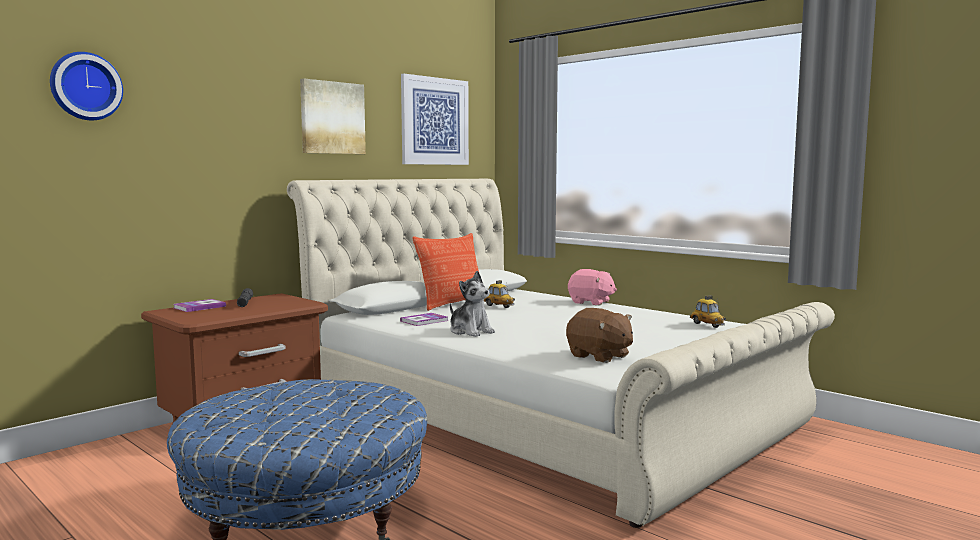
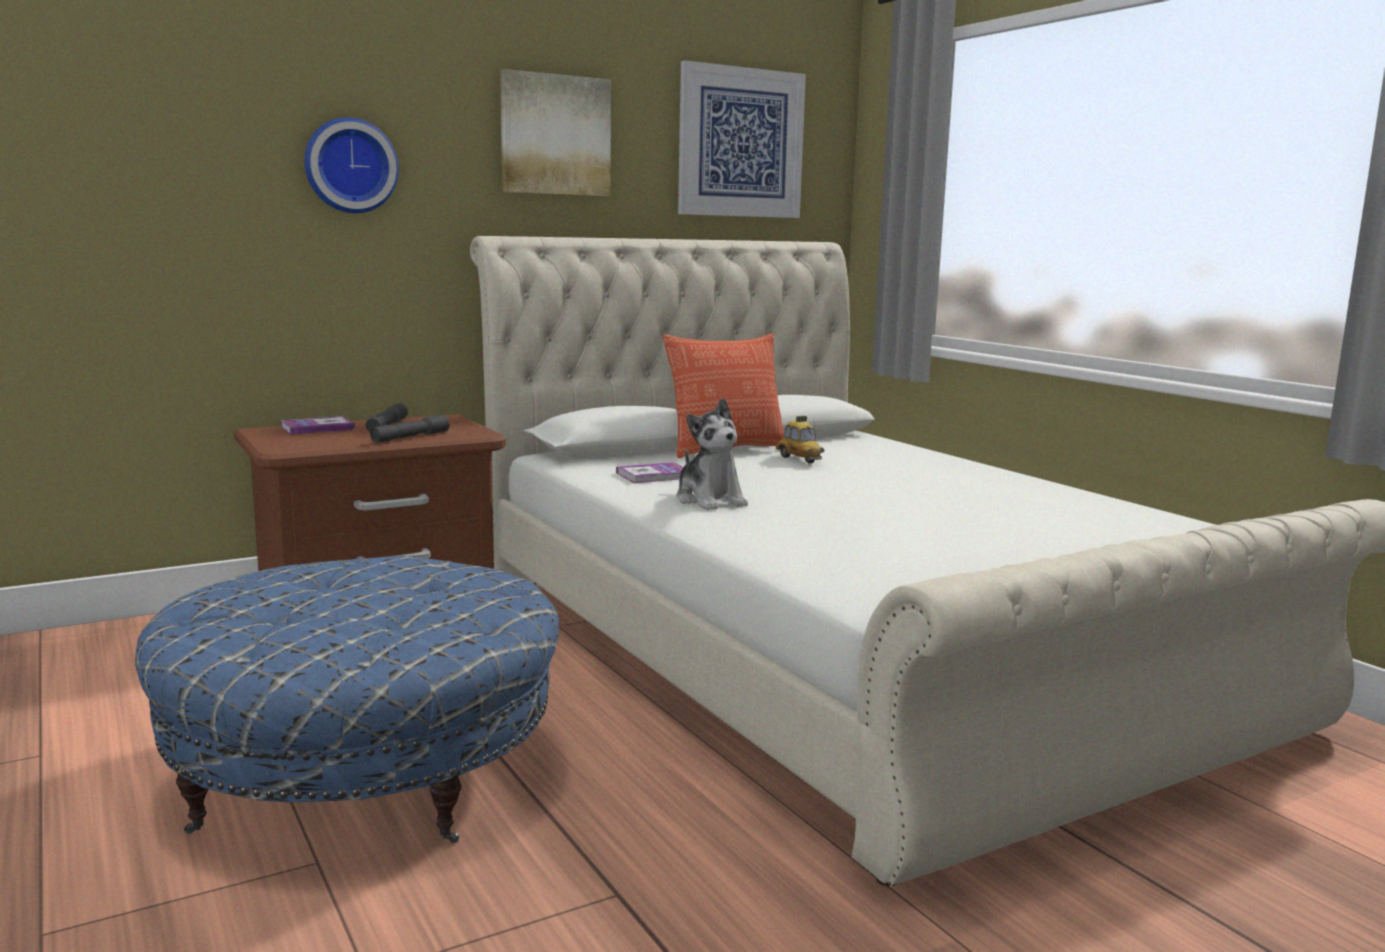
camera: 15 degrees right, 5 degrees up
(85, 86) = (148, 82): wall clock -> wall clock (350, 166)
(269, 308) = (410, 437): none -> grey flashlight
(591, 302) = (965, 464): pink plush toy -> none
(599, 356) = (886, 567): brown plush toy -> none
(707, 325) = (1147, 525): toy car -> none

